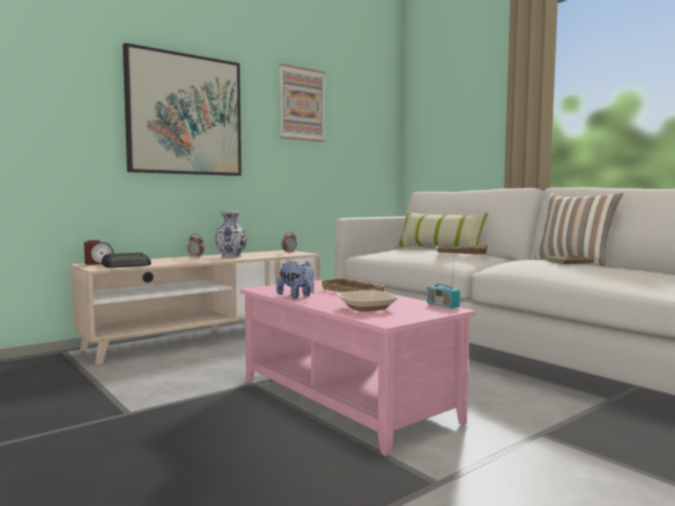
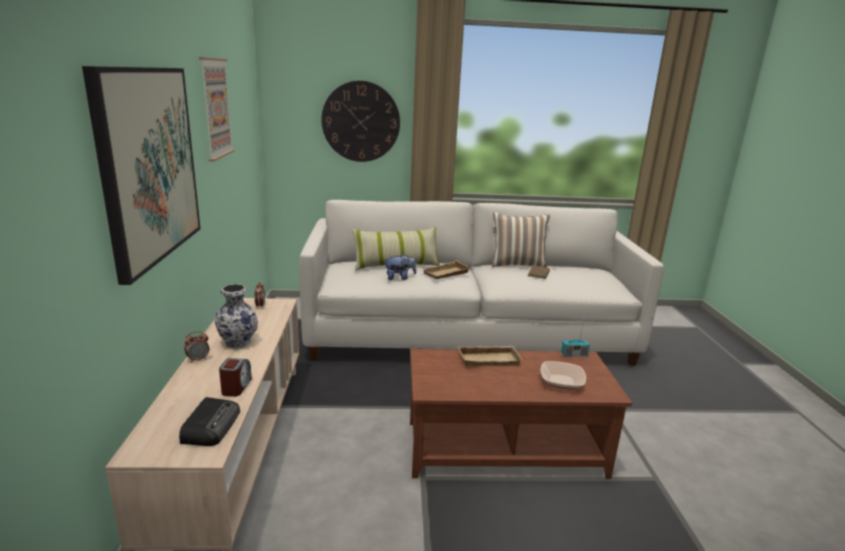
camera: 55 degrees left, 15 degrees up
(99, 263) = (148, 441): alarm clock -> alarm clock (236, 387)
(296, 296) = (485, 388): plush toy -> plush toy (399, 278)
(346, 400) = (504, 447): pink coffee table -> brown coffee table
(470, 123) = (361, 122): none -> wall clock

